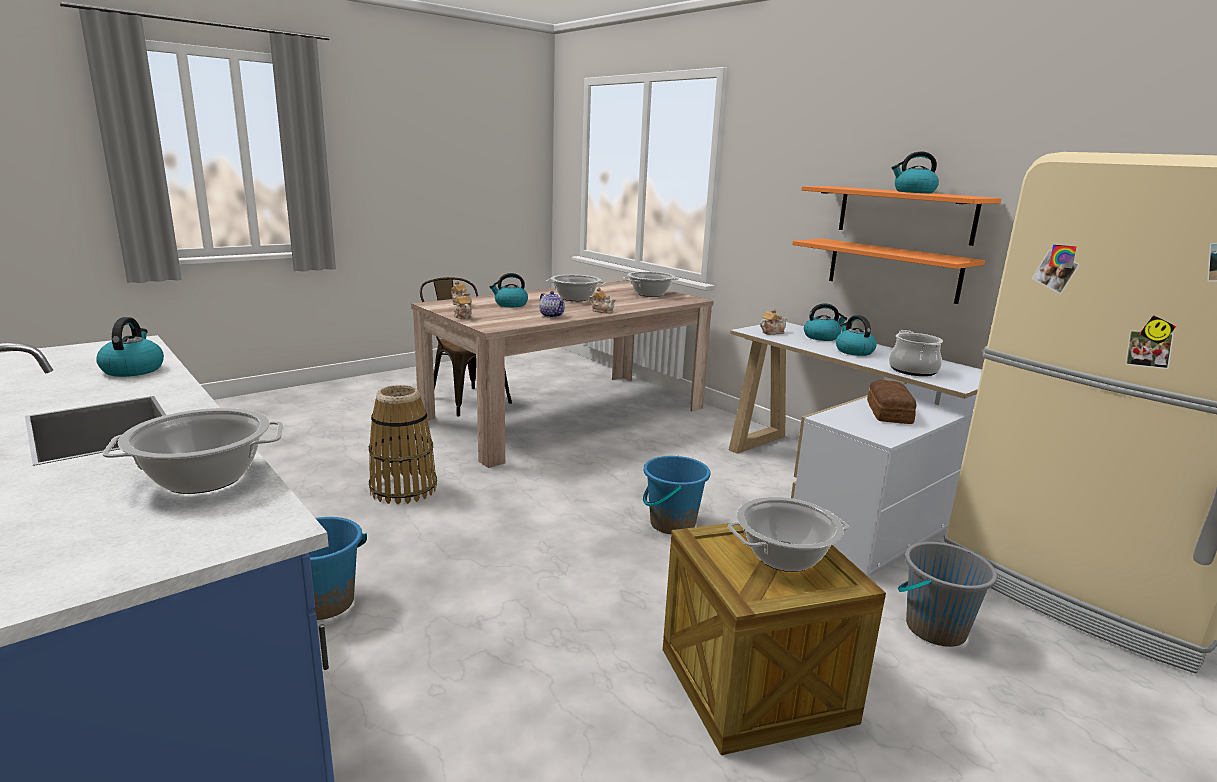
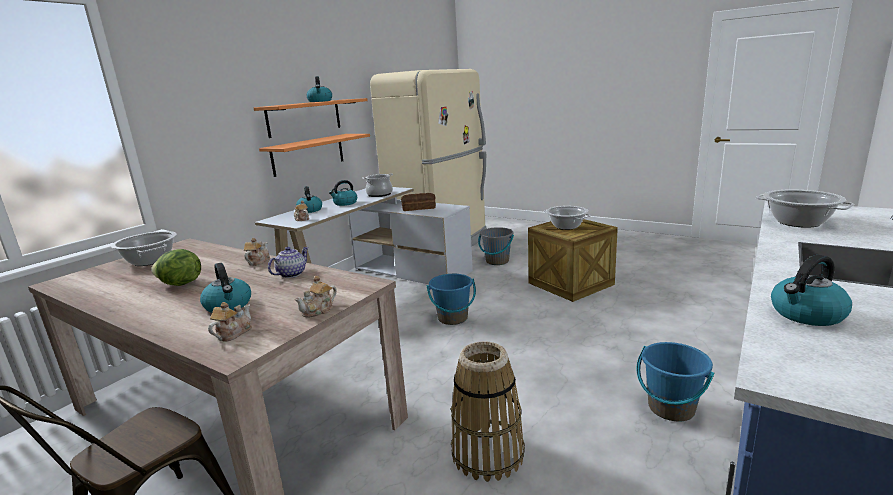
camera: 105 degrees left, 0 degrees up
(575, 298) = (180, 284): cooking pot -> lettuce

